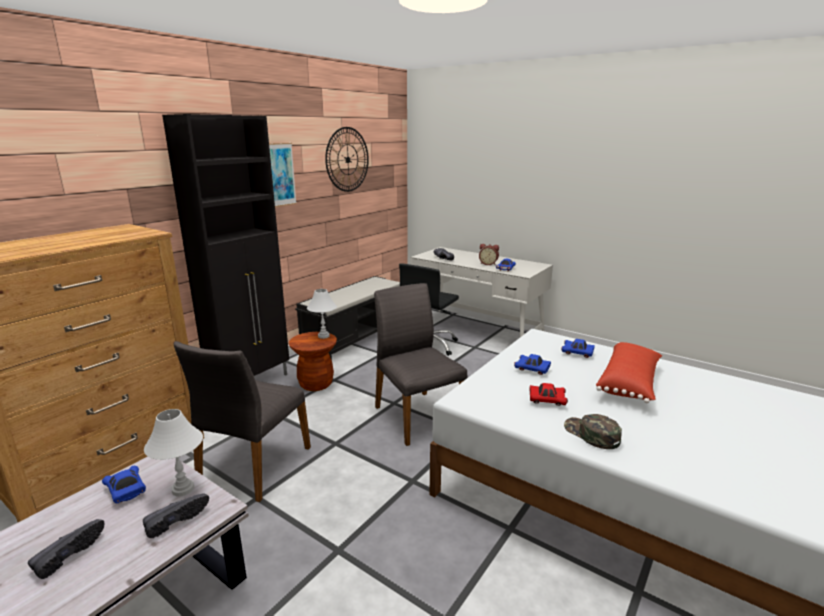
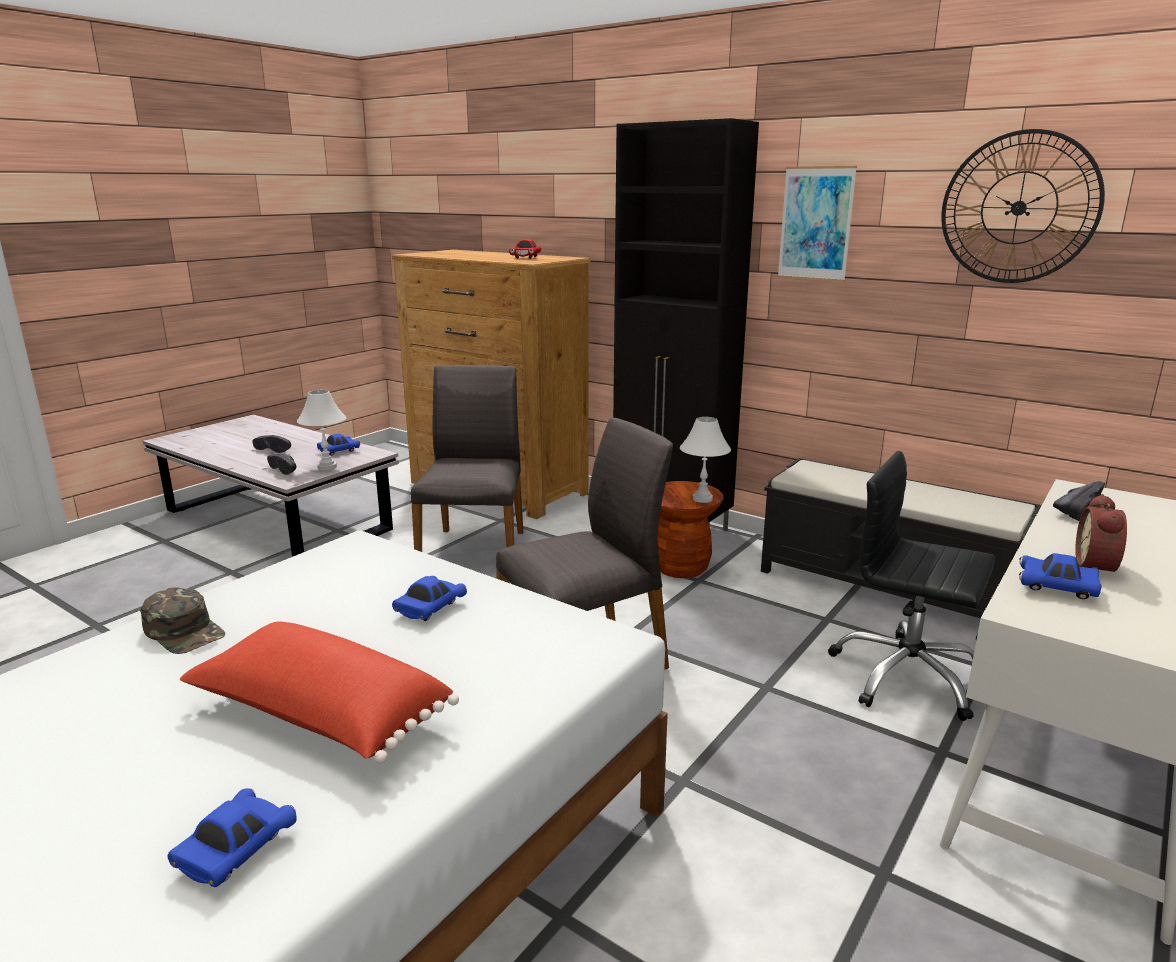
camera: 90 degrees right, 0 degrees up
(253, 466) = (475, 551): grey chair -> grey chair turned 75 degrees clockwise
(547, 401) = (309, 608): red toy car -> red toy car (526, 257)
(577, 353) = (495, 675): blue toy car -> blue toy car (236, 851)
(591, 434) = (185, 631): green cap -> green cap turned 75 degrees clockwise

